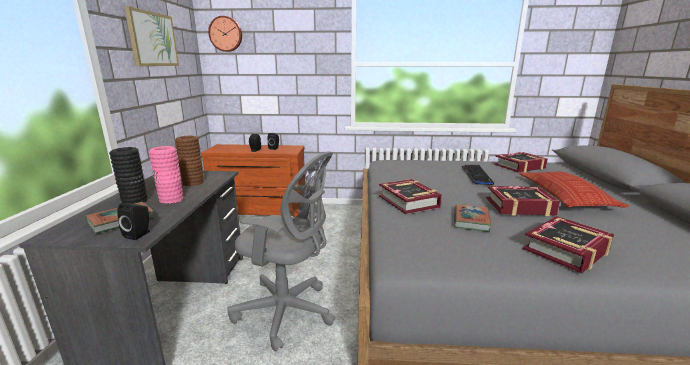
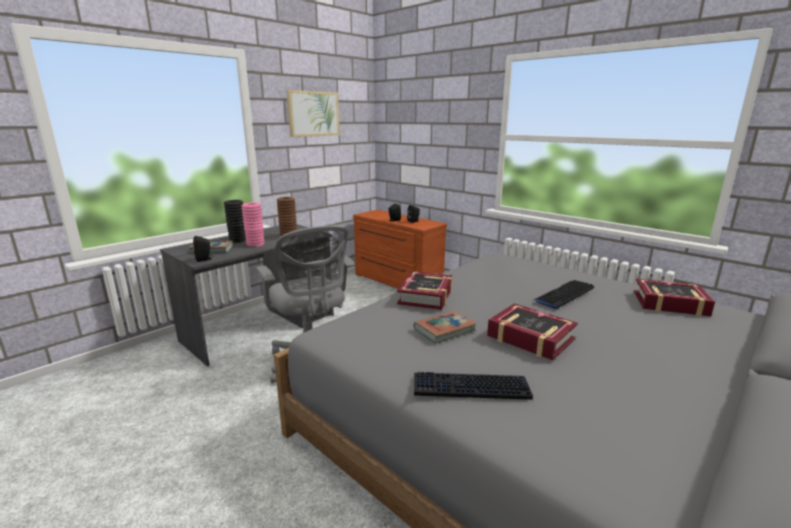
camera: 40 degrees right, 0 degrees up
(226, 34) = (394, 103): wall clock -> none
(565, 195) = (637, 351): pillow -> none
(567, 250) = (470, 387): book -> keyboard

